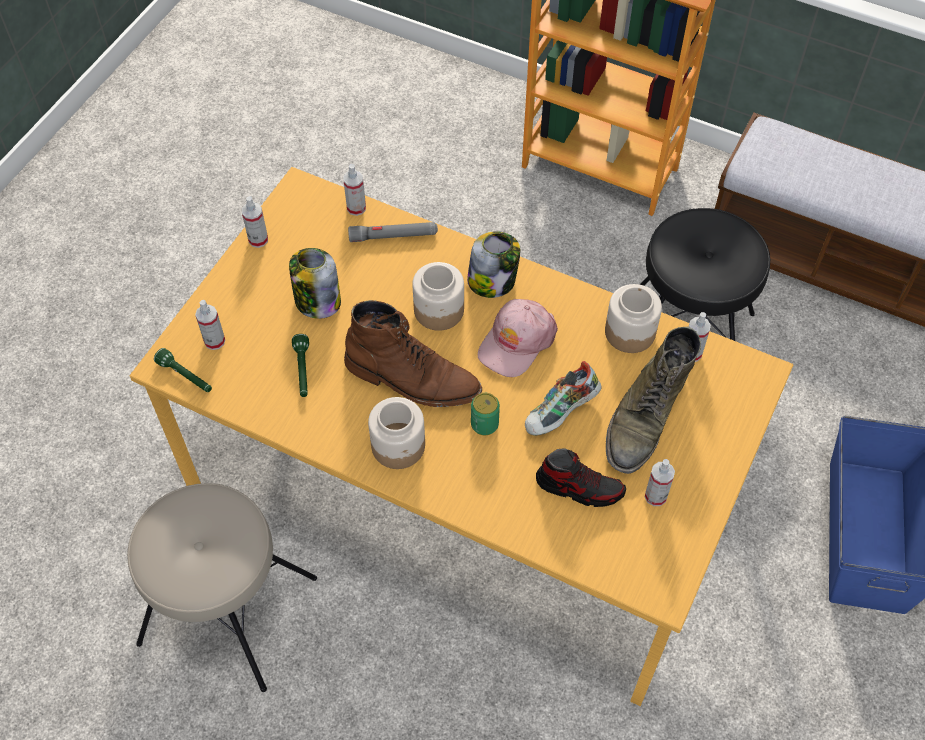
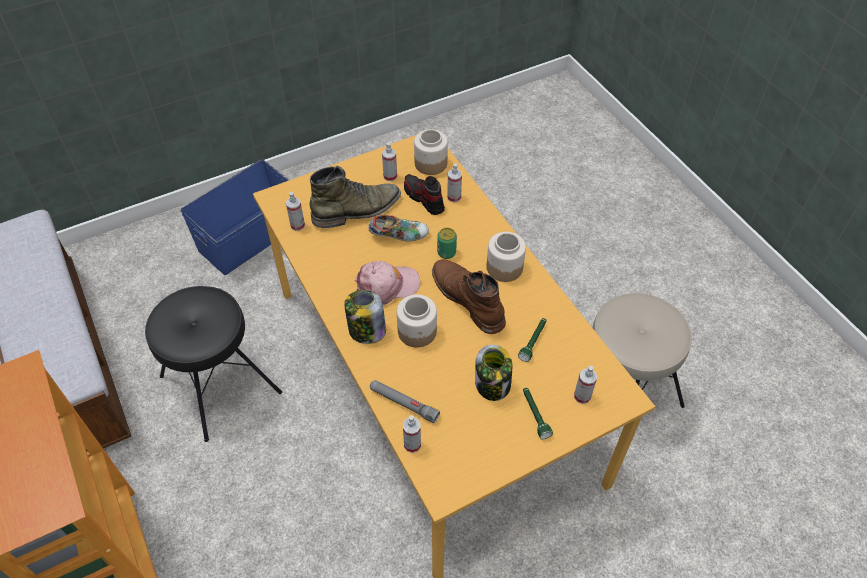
camera: 145 degrees left, 5 degrees down
(186, 376) = (615, 382): green flashlight -> green flashlight (535, 415)
(258, 240) = (505, 462): spray bottle -> spray bottle (454, 197)
(630, 332) = (317, 254): jar -> jar (430, 164)

